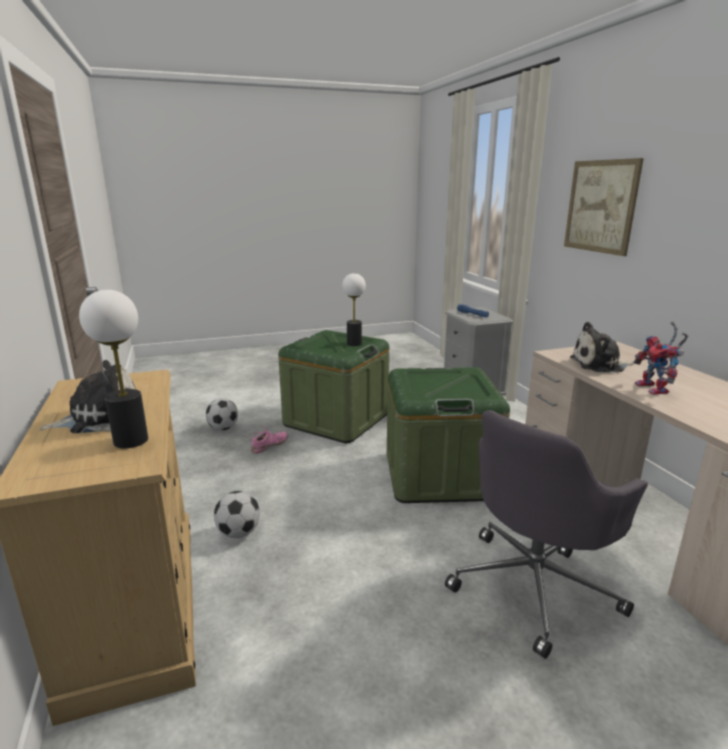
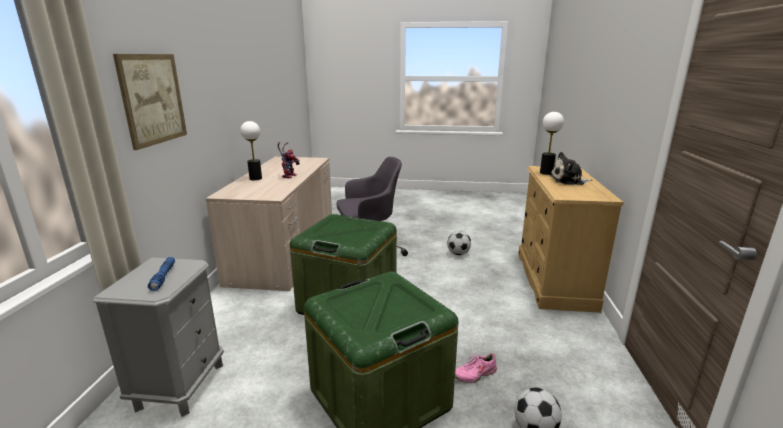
camera: 155 degrees left, 0 degrees up
(238, 533) = (505, 298): football -> football (458, 254)
(354, 344) = (354, 301): table lamp -> table lamp (255, 178)
(599, 365) = (273, 187): plush toy -> none

